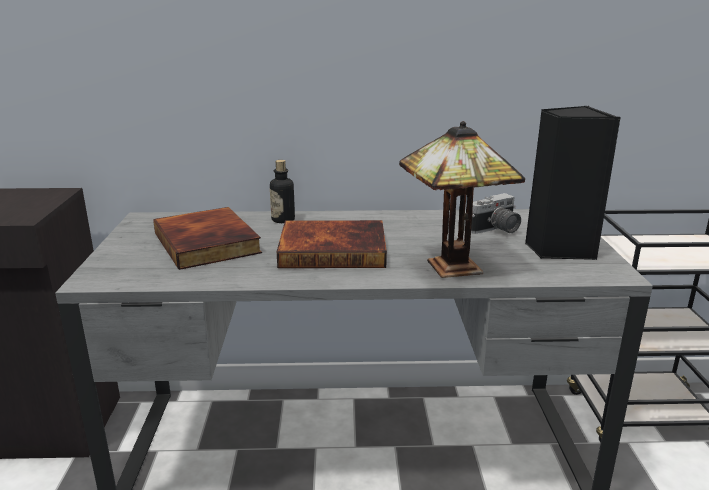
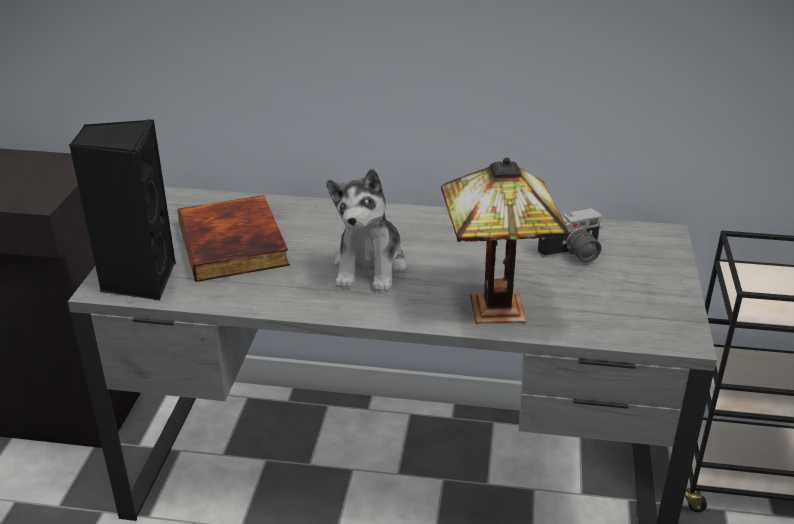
camera: 10 degrees right, 10 degrees up
(283, 220) = (326, 214): bottle -> none
(333, 249) = (370, 268): book -> plush toy
(558, 249) = (633, 293): black speaker -> black speaker (138, 280)

